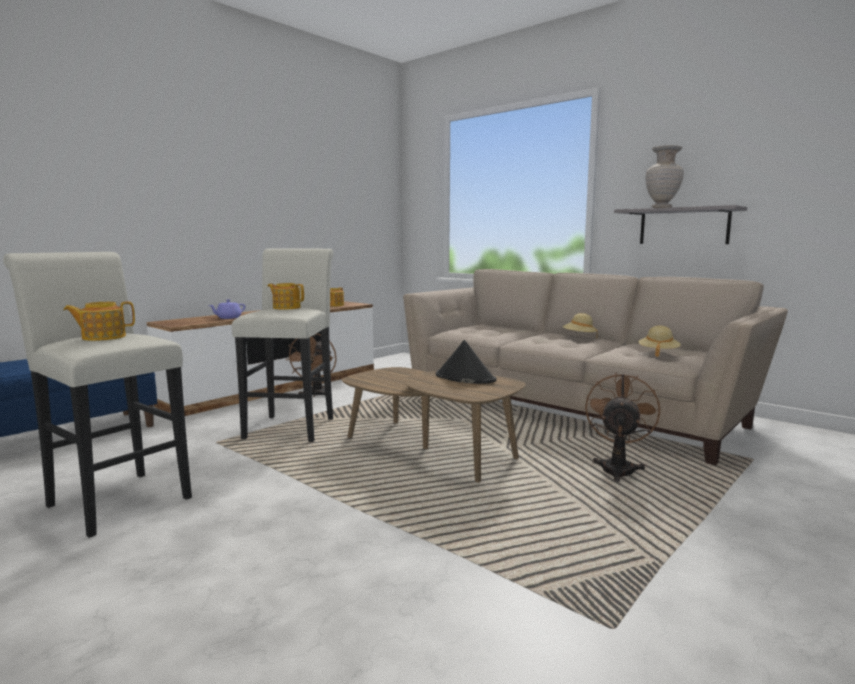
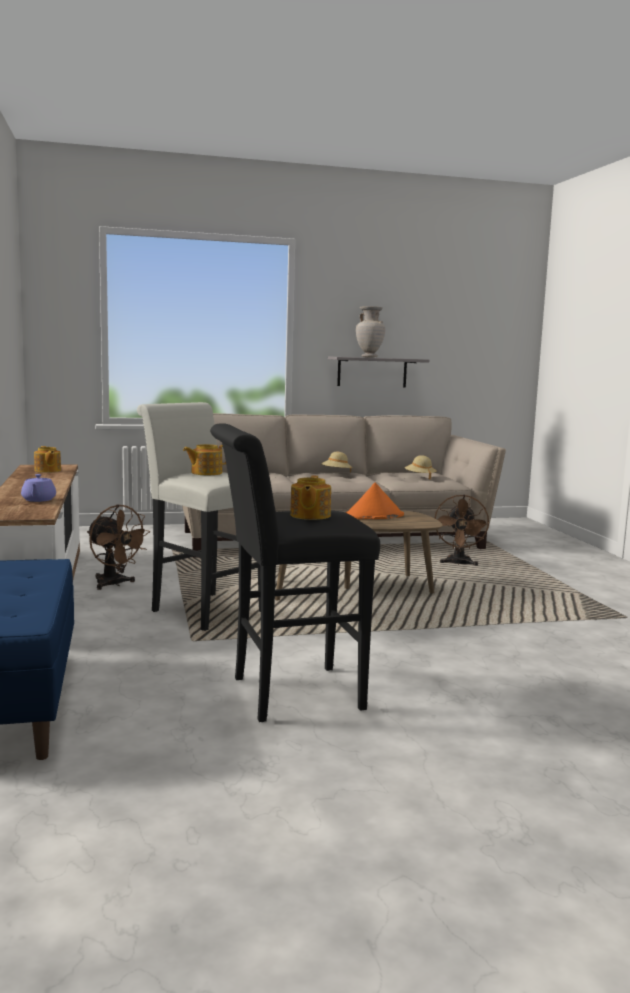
camera: 55 degrees left, 0 degrees up
(114, 499) = (287, 694): white stool -> black stool
(464, 378) = (374, 516): black hat -> orange hat
(618, 468) = (458, 564): brown fan -> brown fan turned 135 degrees counterclockwise

